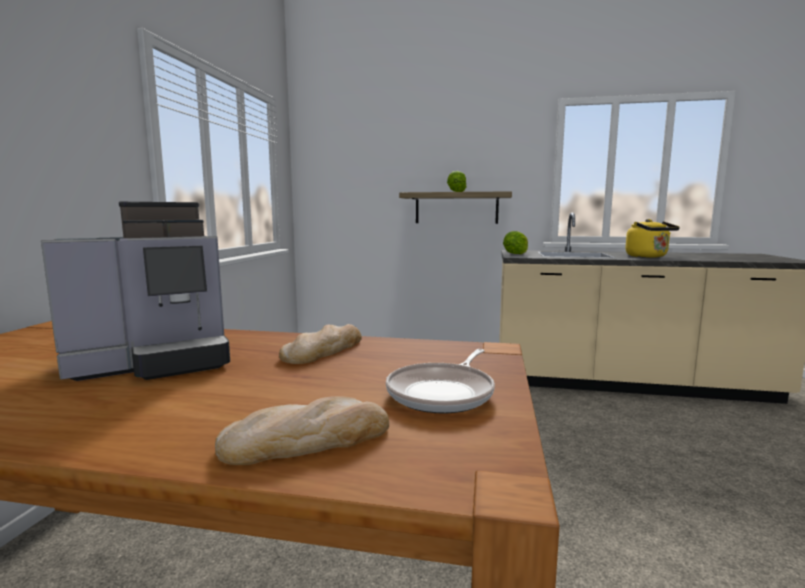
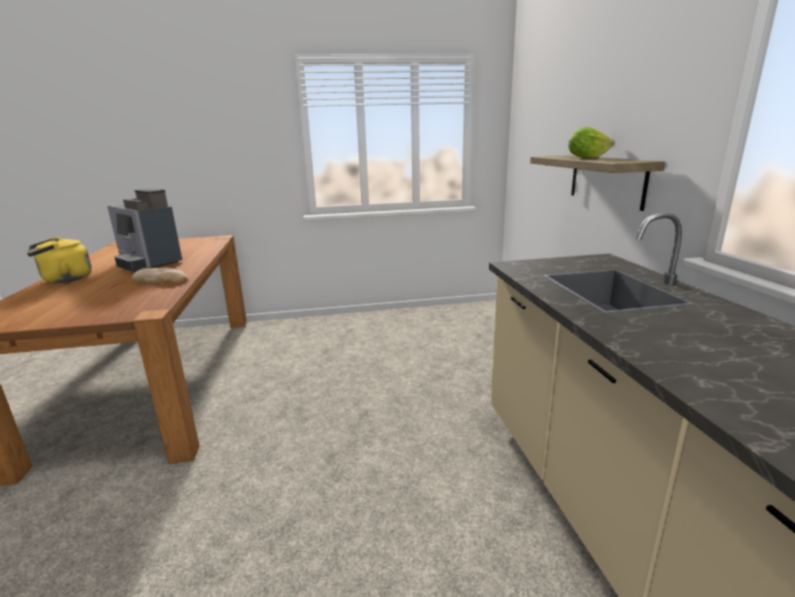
camera: 70 degrees right, 10 degrees up
(307, 439) = (32, 299): bread -> none
(443, 393) = (68, 311): frying pan -> none
(515, 254) = (548, 263): lettuce -> none
(648, 257) = (669, 337): yellow kettle -> yellow kettle (64, 279)

